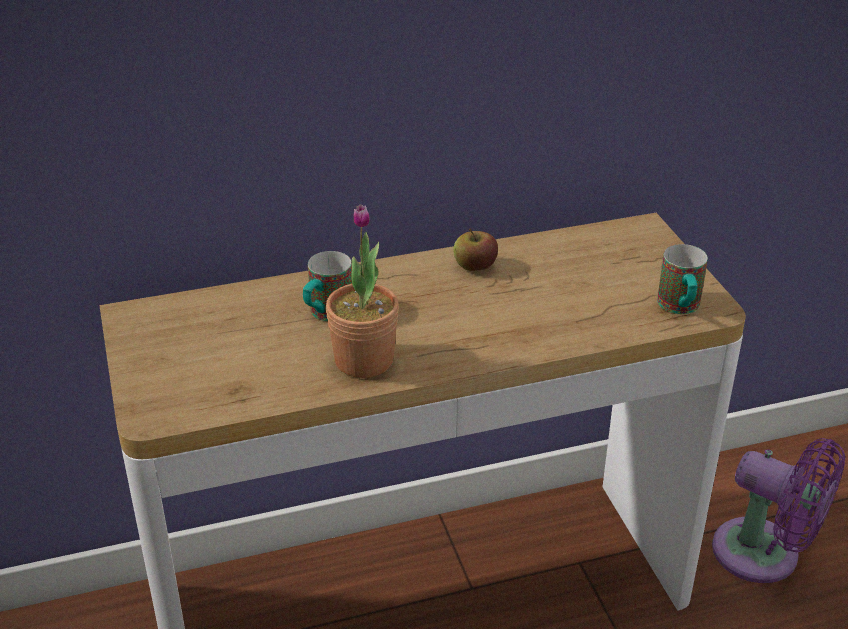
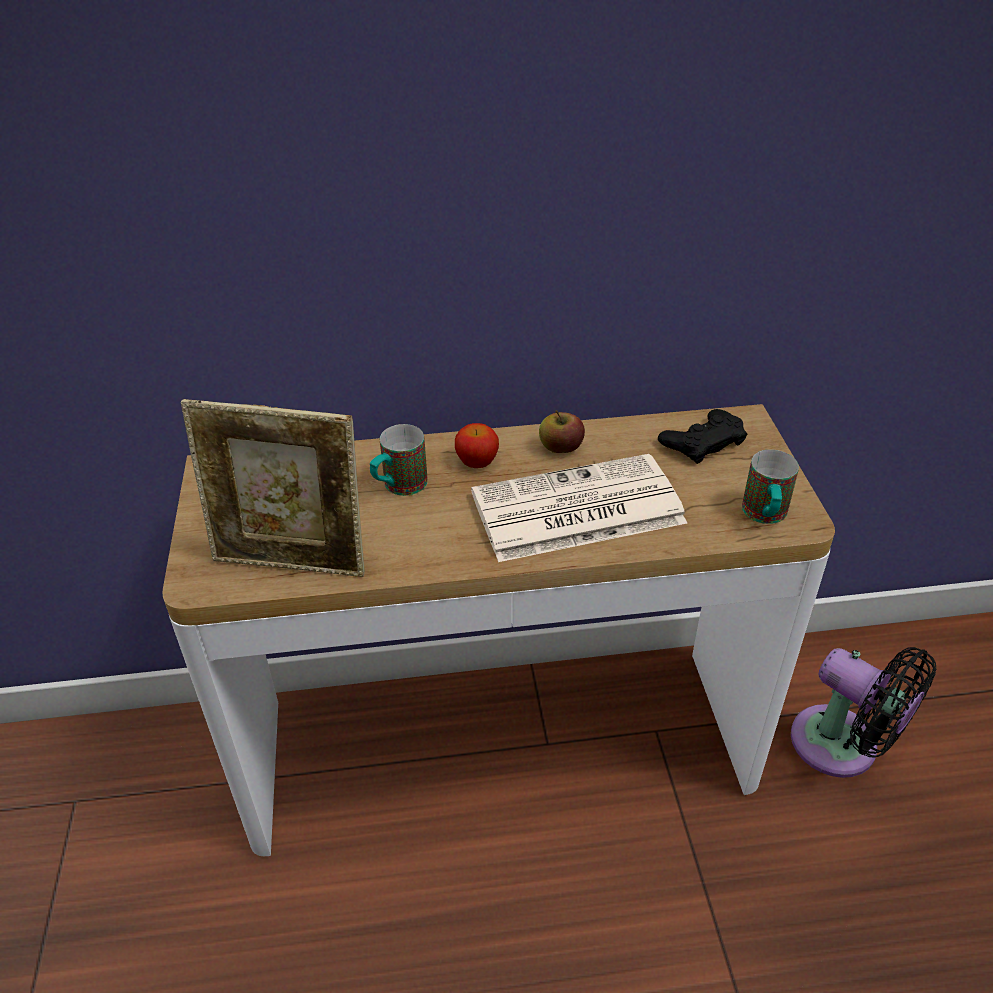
camera: 10 degrees right, 5 degrees up
(241, 390) = (292, 562): none -> picture frame
(364, 360) = (422, 542): potted plant -> none
(397, 286) = (477, 462): none -> apple
(503, 319) = (575, 510): none -> newspaper
(608, 250) = (702, 442): none -> black game controller
(764, 555) = (842, 747): purple fan -> black fan

